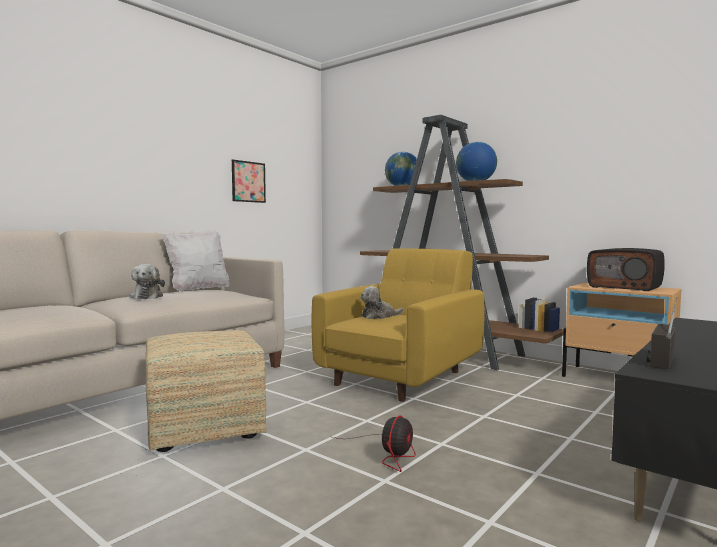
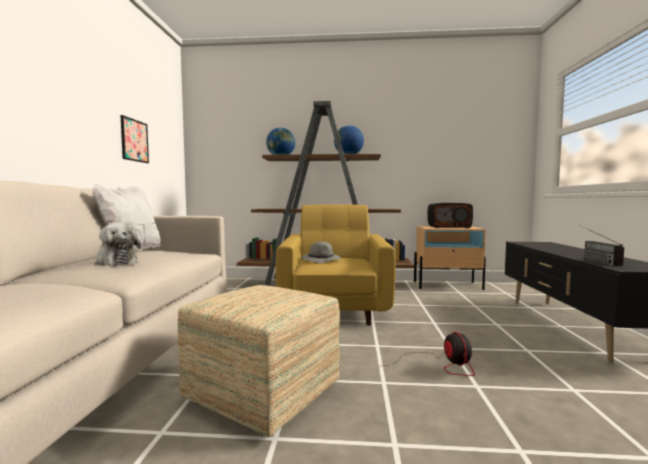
camera: 35 degrees left, 0 degrees up
(379, 316) = (321, 260): plush toy -> grey hat

